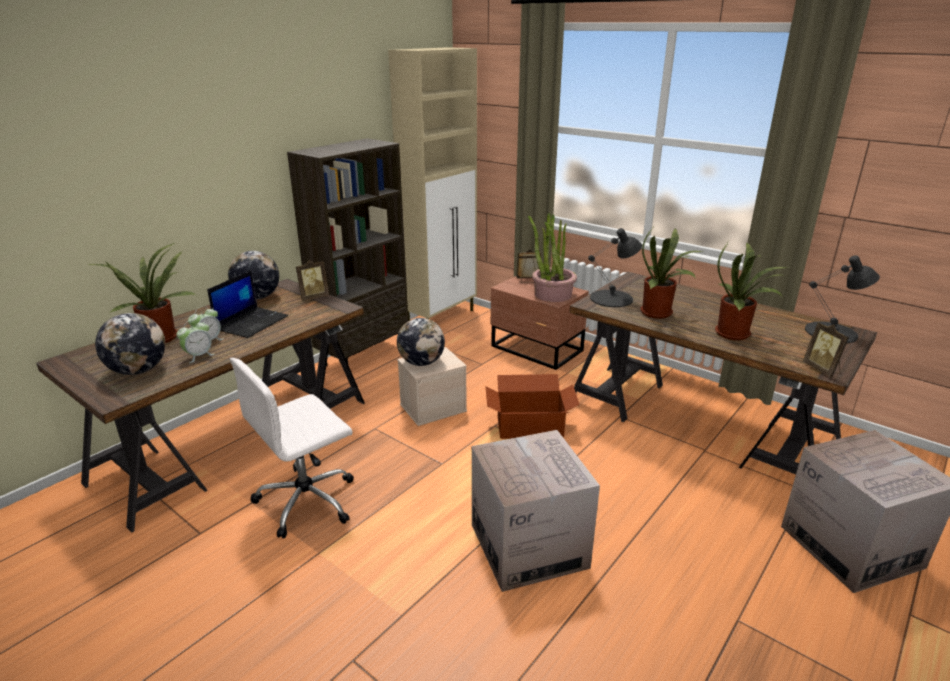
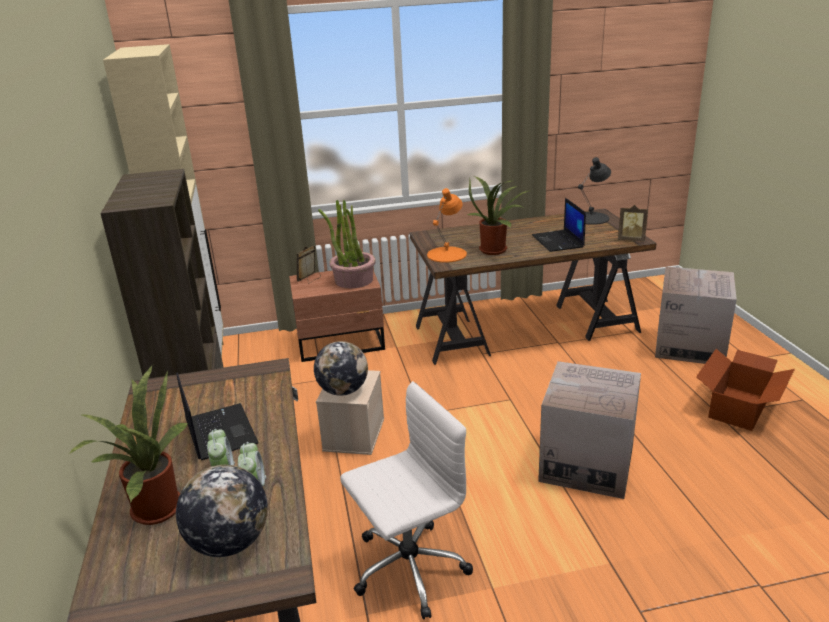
camera: 50 degrees left, 0 degrees up
(257, 297) = (154, 412): globe -> none
(308, 500) = (407, 569): white office chair -> white office chair turned 120 degrees counterclockwise
(313, 297) = (216, 378): picture frame -> none
(530, 427) = (447, 397): cardboard box -> cardboard box (739, 408)
(612, 298) = (447, 254): black table lamp -> orange table lamp
(736, 334) = (558, 241): potted plant -> laptop

